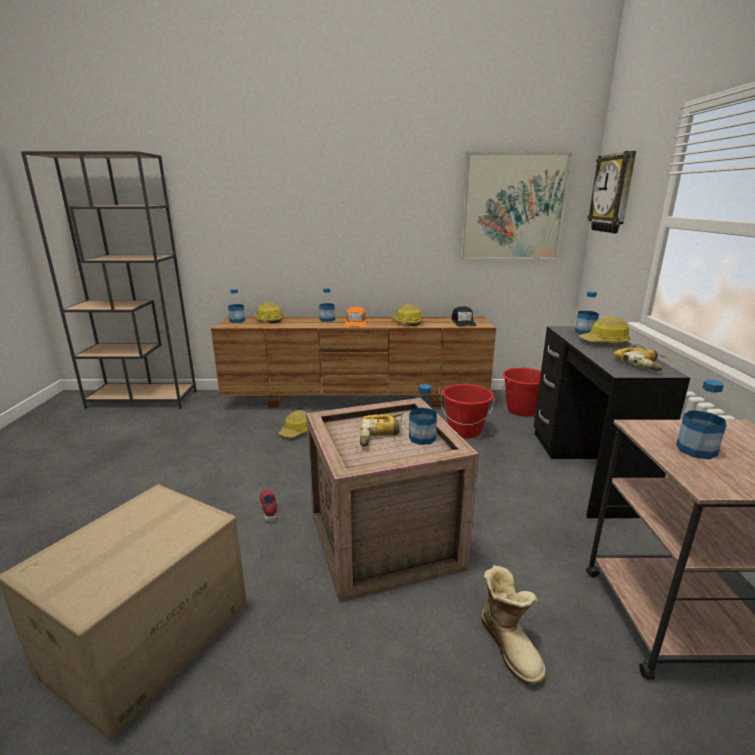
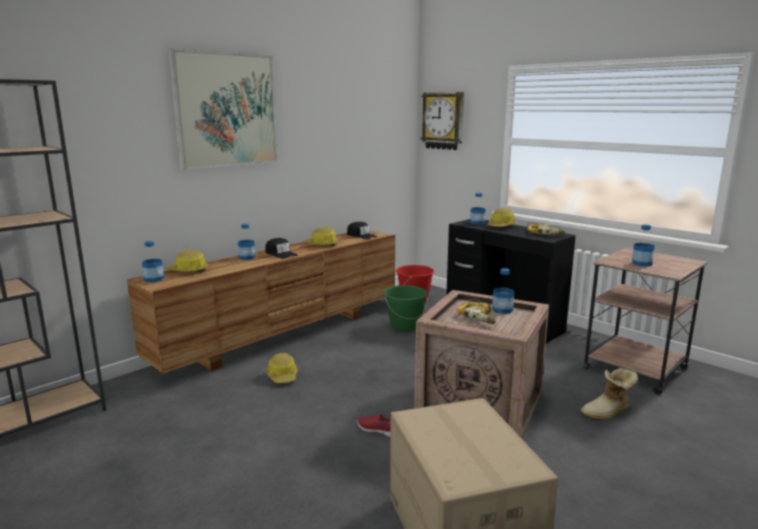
camera: 45 degrees left, 5 degrees down
(355, 322) = (280, 254): orange cap -> black cap
(465, 431) = (404, 326): red bucket -> green bucket
(510, 645) = (608, 413): boot -> boot turned 135 degrees clockwise
(512, 207) = (372, 132): picture -> picture (226, 110)

